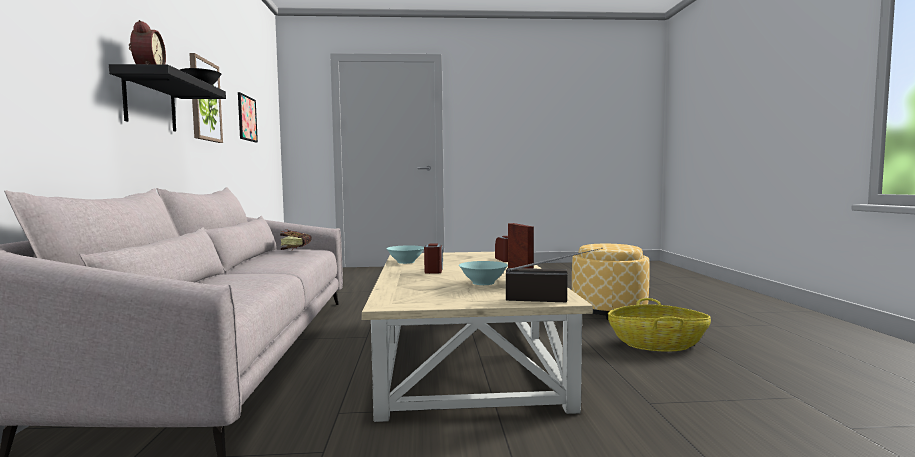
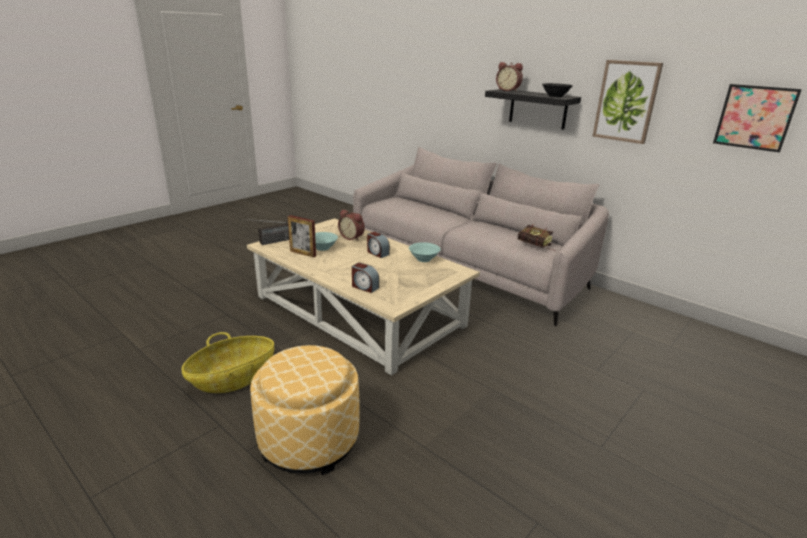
camera: 135 degrees right, 20 degrees up
(418, 284) = (352, 237): none -> alarm clock

